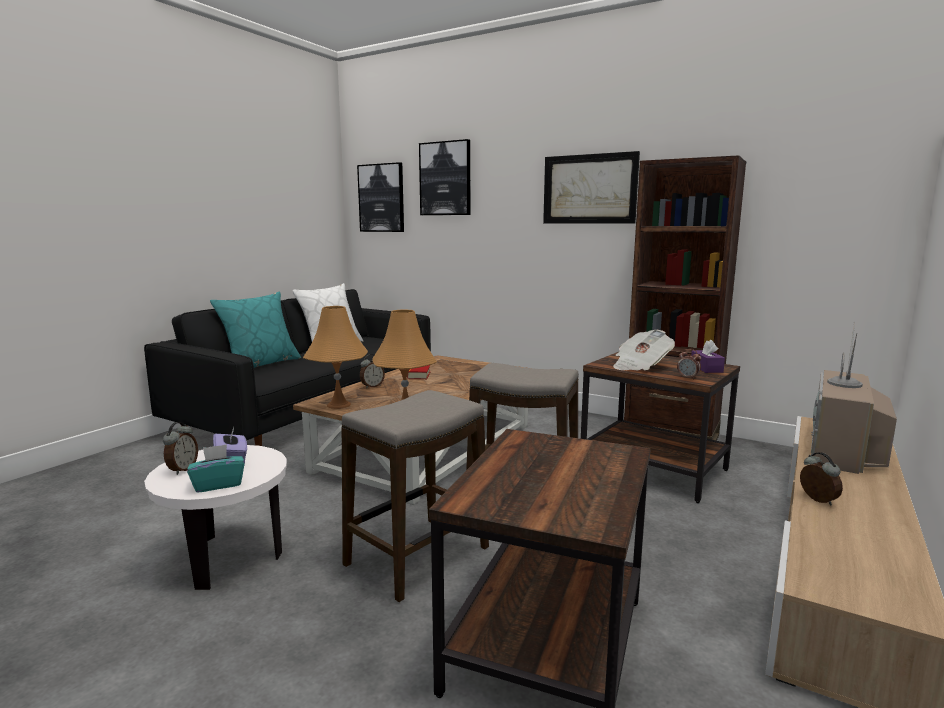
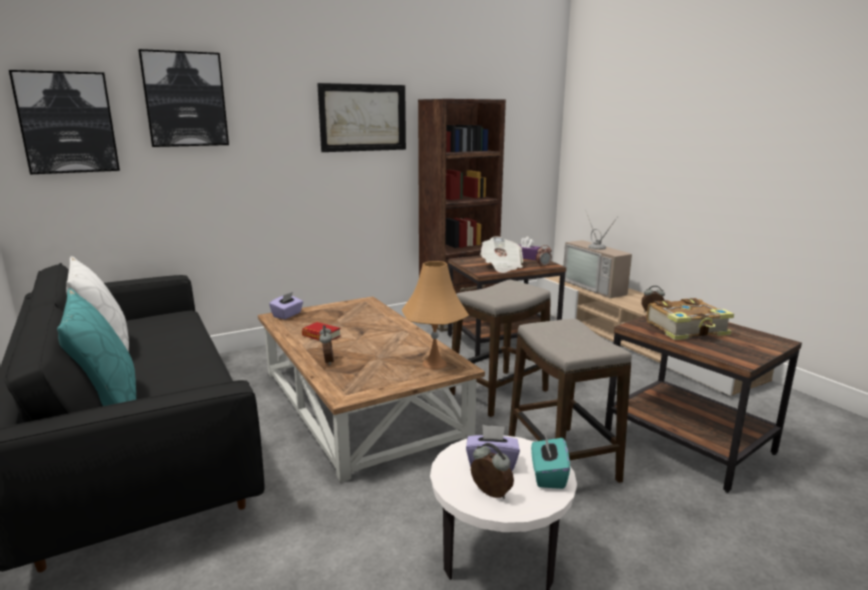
camera: 60 degrees left, 5 degrees up
(338, 405) = (370, 386): orange table lamp -> none
(447, 360) = (287, 315): none -> purple tissue box
(554, 463) = (688, 329): none -> book

